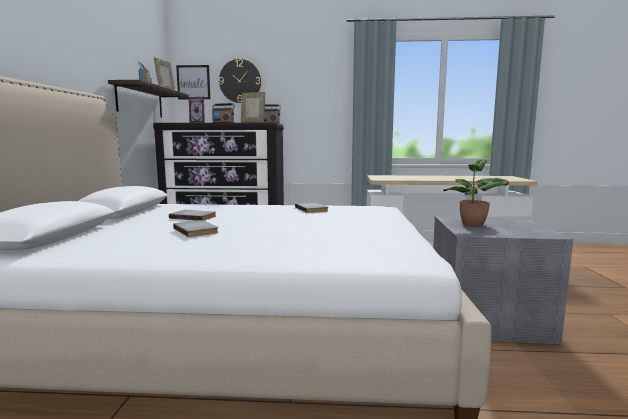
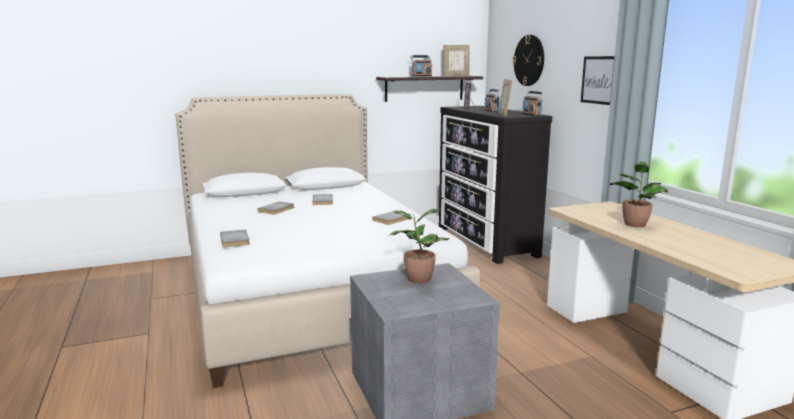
camera: 65 degrees right, 5 degrees up
(193, 82) = (499, 61): picture -> picture (598, 80)
(327, 250) = (236, 240): none -> grey book
(424, 177) = (634, 224): none -> potted plant

